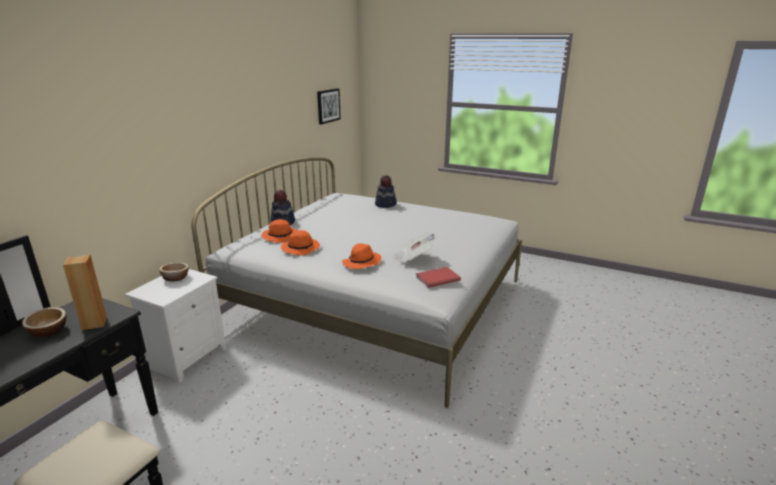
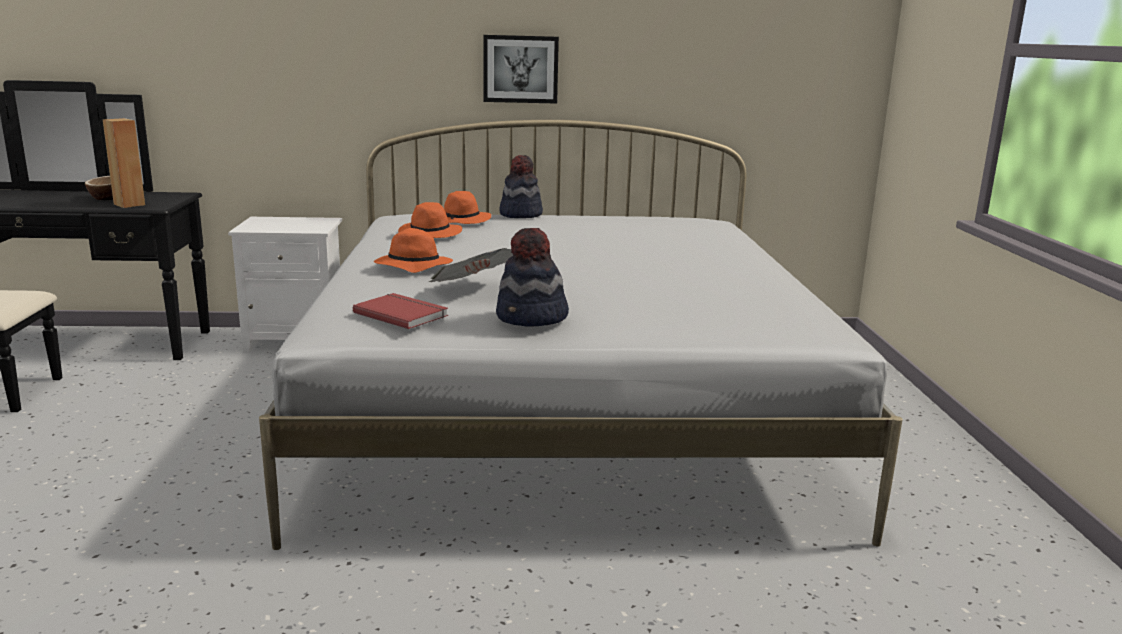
camera: 60 degrees right, 5 degrees down
(175, 278) = (306, 222): bowl -> none
(328, 106) = (764, 43): picture -> picture (520, 69)
(386, 204) = (713, 244): hat -> hat (532, 318)

